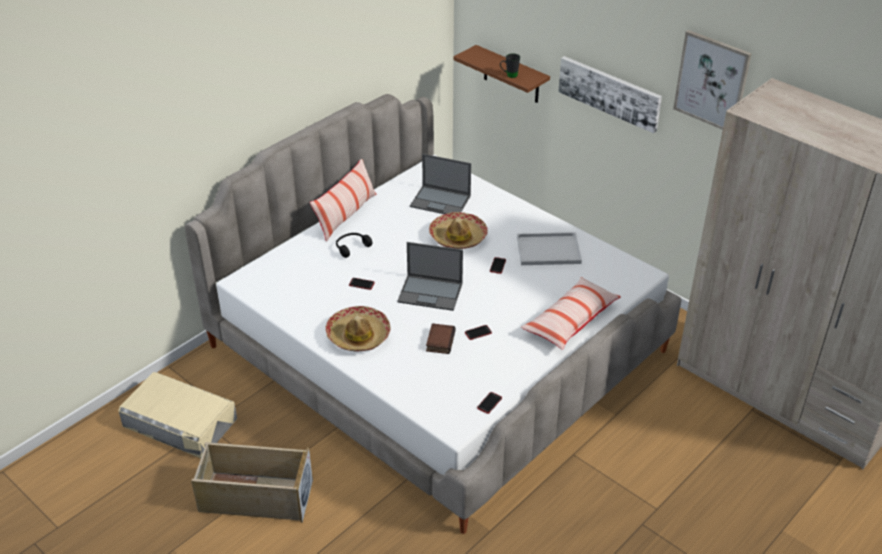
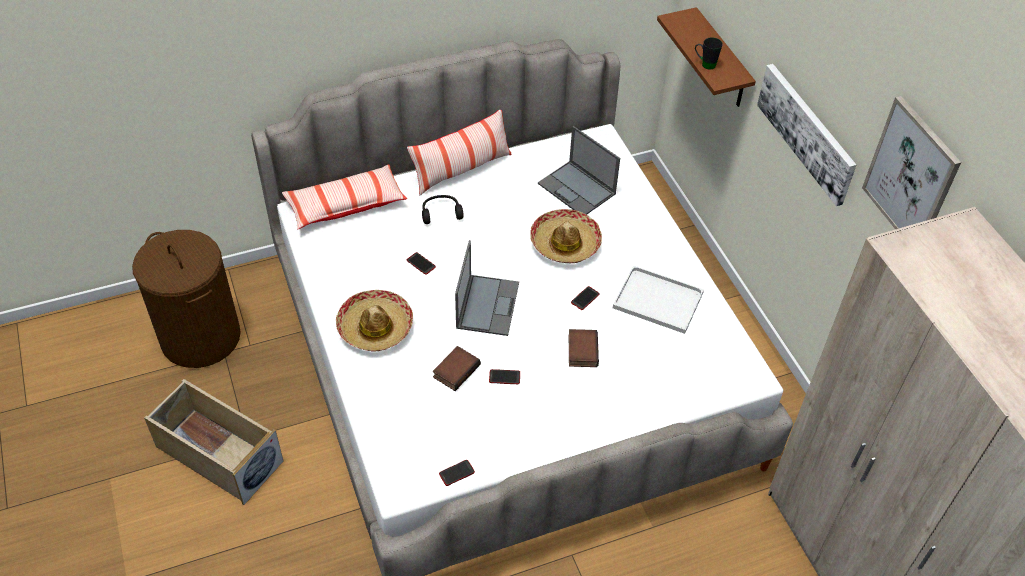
camera: 25 degrees right, 10 degrees up
(179, 422) = (200, 337): beige storage box -> brown laundry basket
(431, 293) = (487, 304): laptop -> laptop turned 120 degrees counterclockwise
(519, 297) = (581, 350): none -> book
(570, 321) = (620, 405): pillow -> pillow (345, 205)

